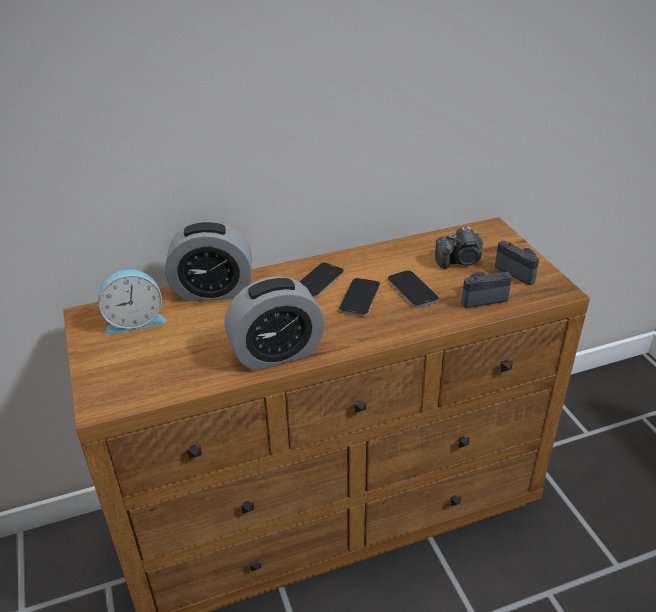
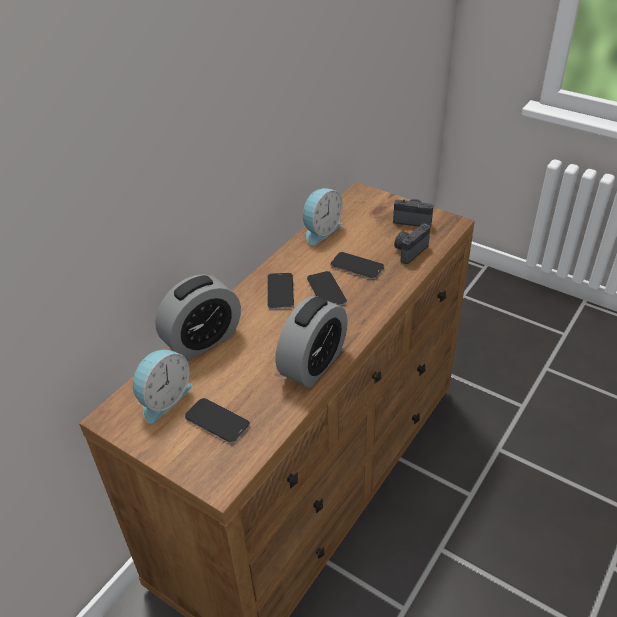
camera: 35 degrees left, 5 degrees up
(151, 358) = (217, 421): none -> phone
(413, 246) = (320, 230): none -> alarm clock
(460, 261) = (366, 229): camera -> none

